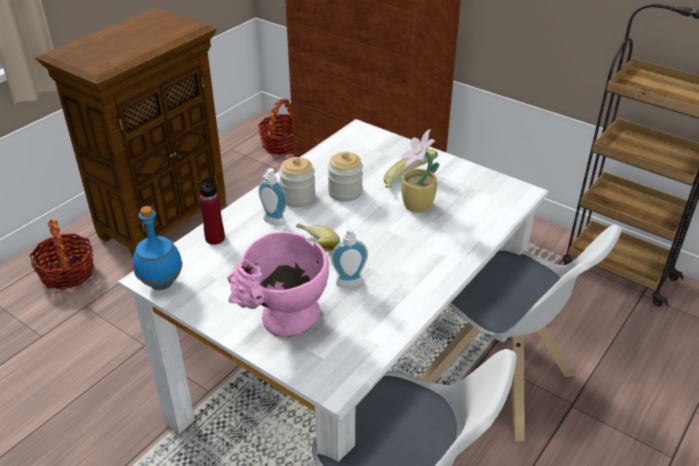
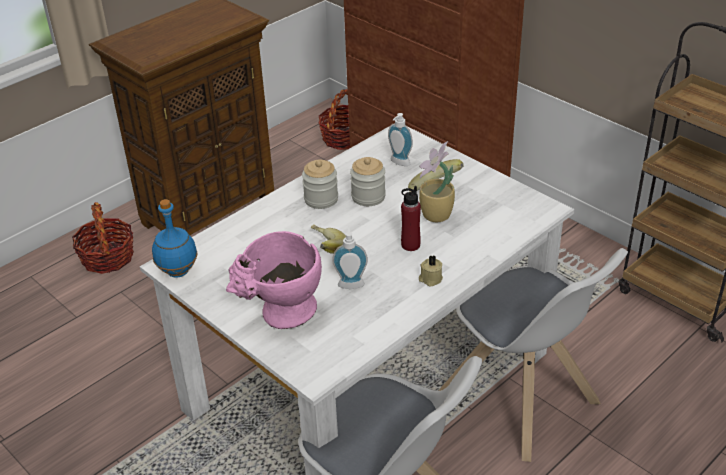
camera: 10 degrees right, 0 degrees up
(215, 238) = (234, 233): red bottle -> red bottle (410, 245)
(272, 222) = (291, 222): soap dispenser -> soap dispenser (398, 163)
(429, 270) = (430, 279): none -> beige candle

